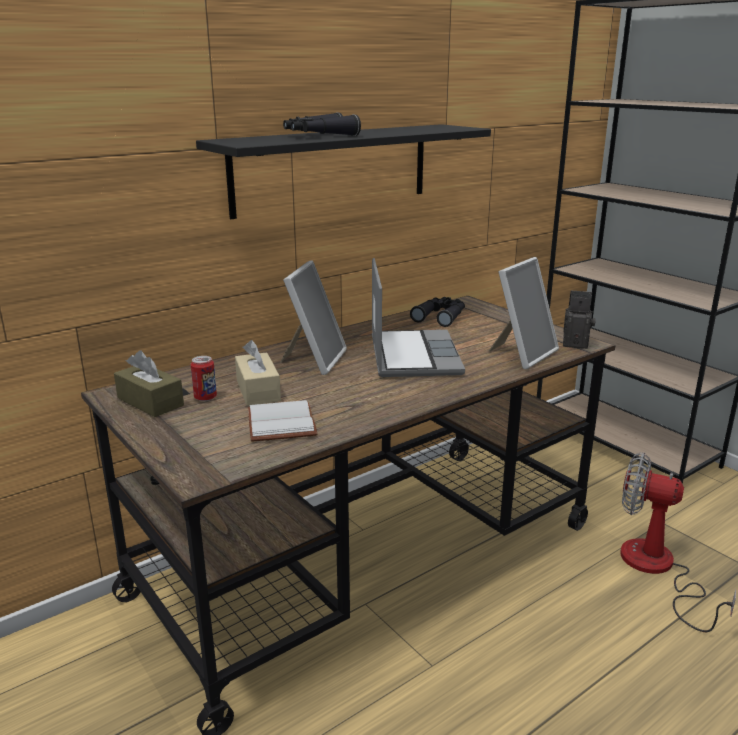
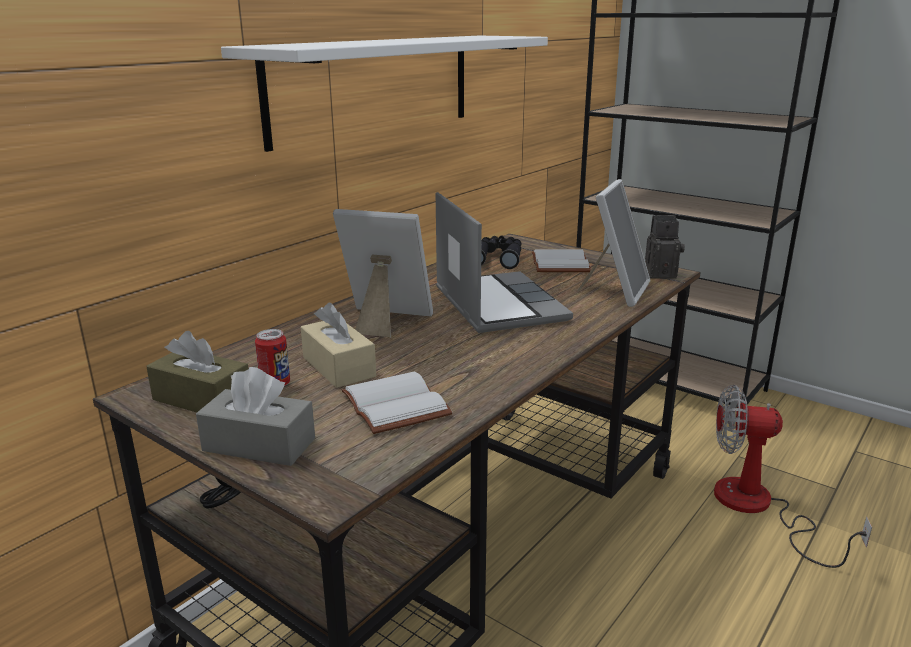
camera: 15 degrees left, 0 degrees up
(170, 438) = (259, 444): none -> grey tissue box
(314, 360) = (384, 321): picture frame -> picture frame turned 75 degrees counterclockwise
(319, 135) = (372, 41): black binoculars -> none
(333, 168) = (375, 87): black shelf -> white shelf
(490, 326) = (558, 263): none -> white book

